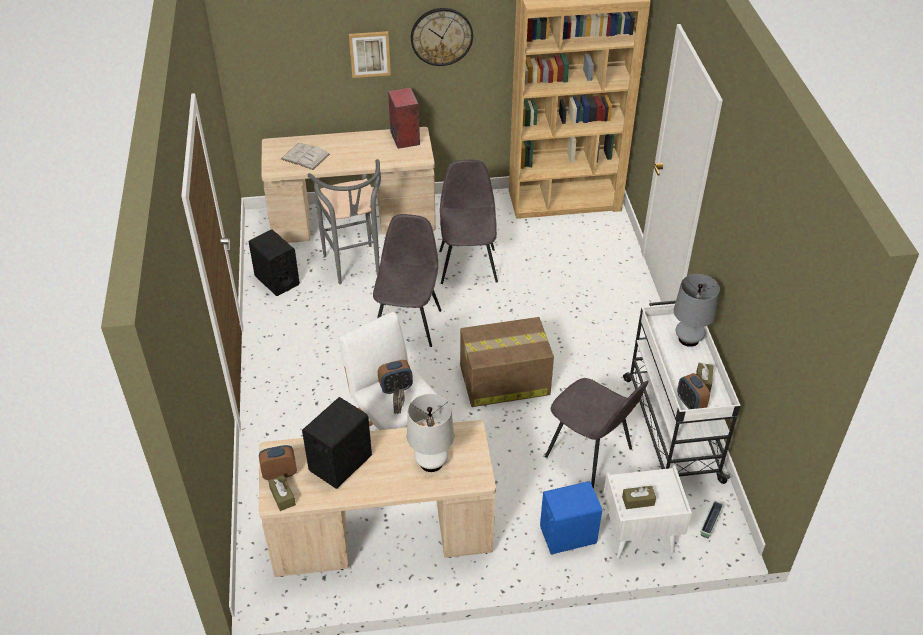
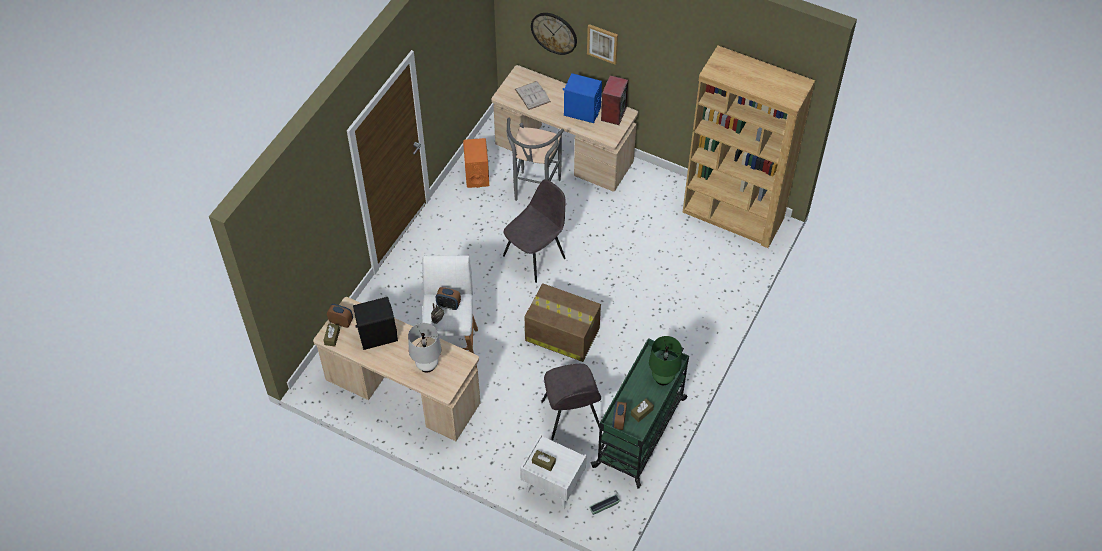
camera: 35 degrees right, 10 degrees up
(277, 280) = (477, 175): black speaker -> orange speaker
(441, 36) = (658, 55): wall clock -> wall clock (554, 33)
(468, 265) = (614, 232): grey chair -> none
(567, 535) = (510, 459): blue speaker -> blue speaker (582, 112)
(671, 427) = (641, 431): white cart -> green cart
(688, 339) = (663, 378): grey table lamp -> green table lamp

